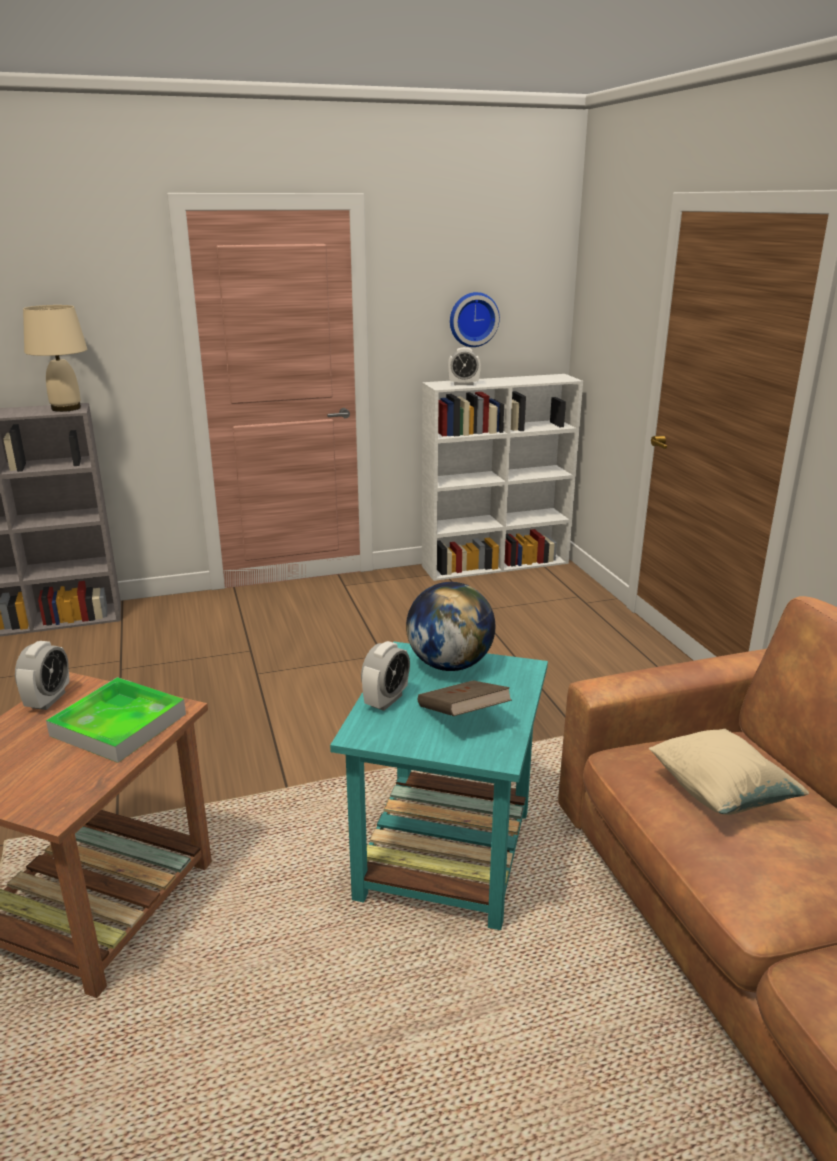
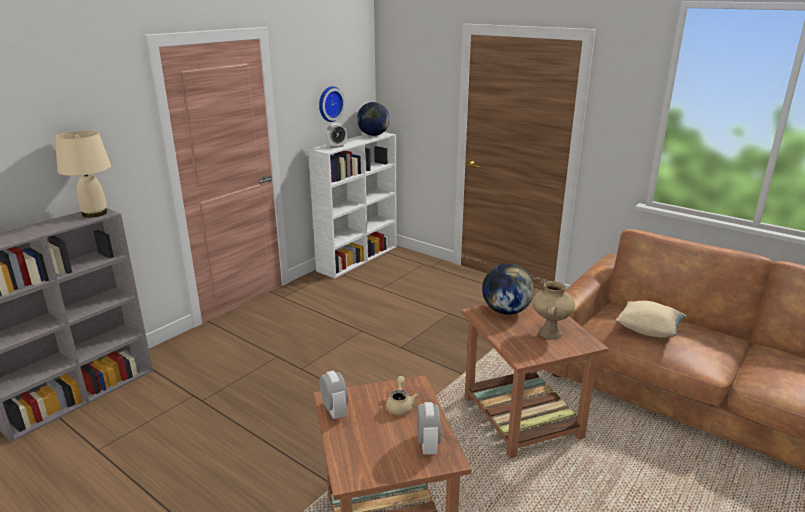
camera: 35 degrees left, 0 degrees up
(119, 725) = (400, 405): tray -> beige teapot
(386, 700) = (507, 338): alarm clock -> alarm clock (428, 445)
(445, 851) = (521, 416): turquoise side table -> brown side table
(462, 716) = (549, 333): brown book -> beige vase
(546, 378) = (373, 135): none -> globe

